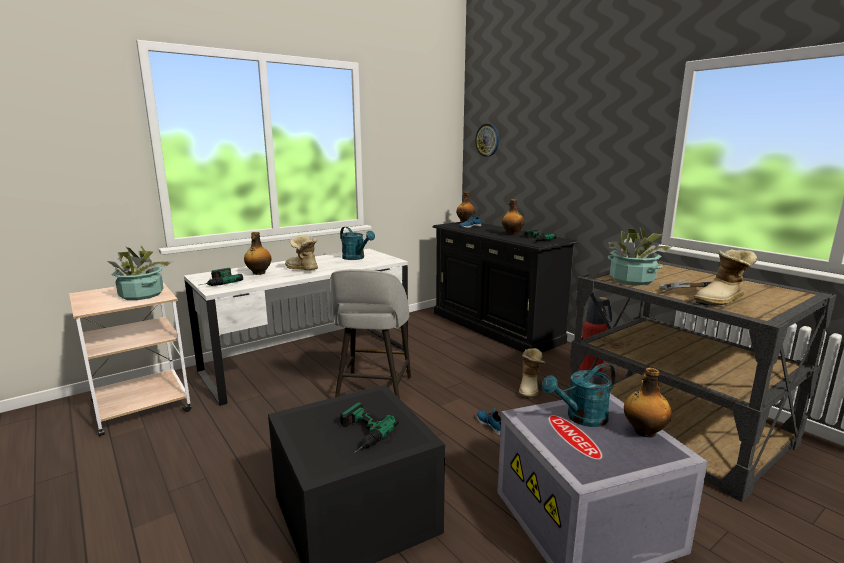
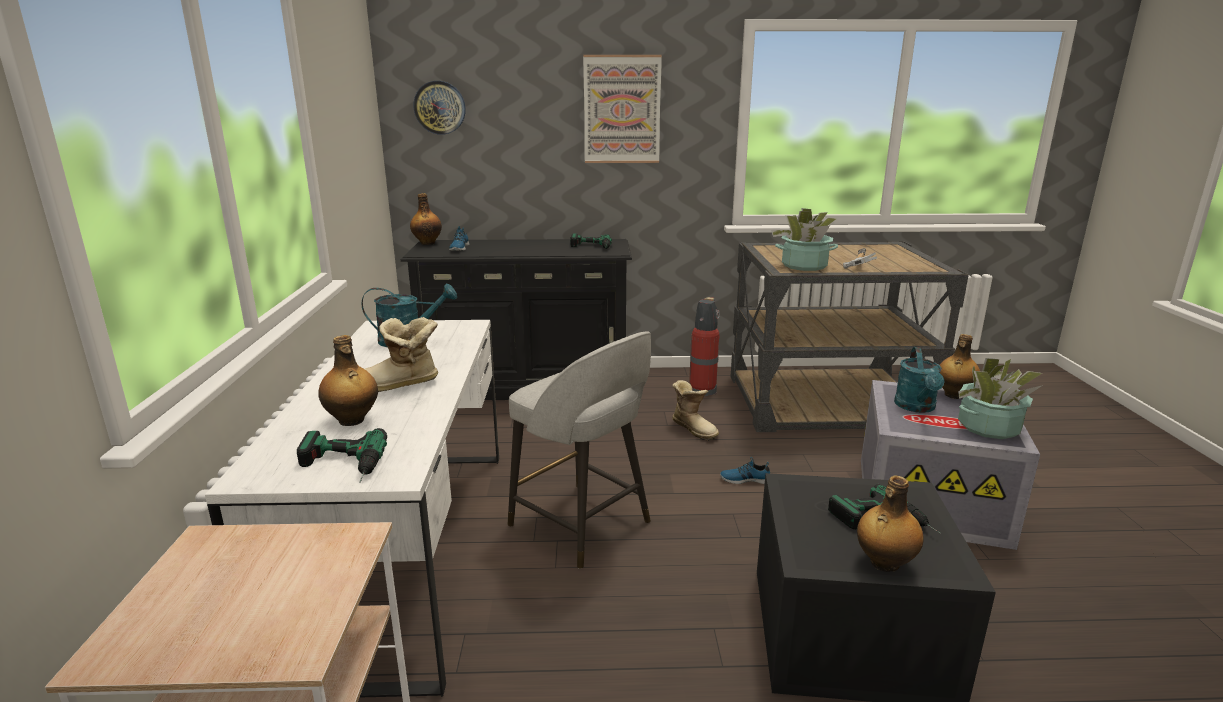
camera: 55 degrees left, 5 degrees up
(141, 295) = (289, 562): potted plant -> potted plant (989, 427)
(512, 234) = (545, 246): bottle -> bottle (884, 563)
(585, 142) = (622, 110): none -> picture
(722, 300) = (892, 264): boot -> none

